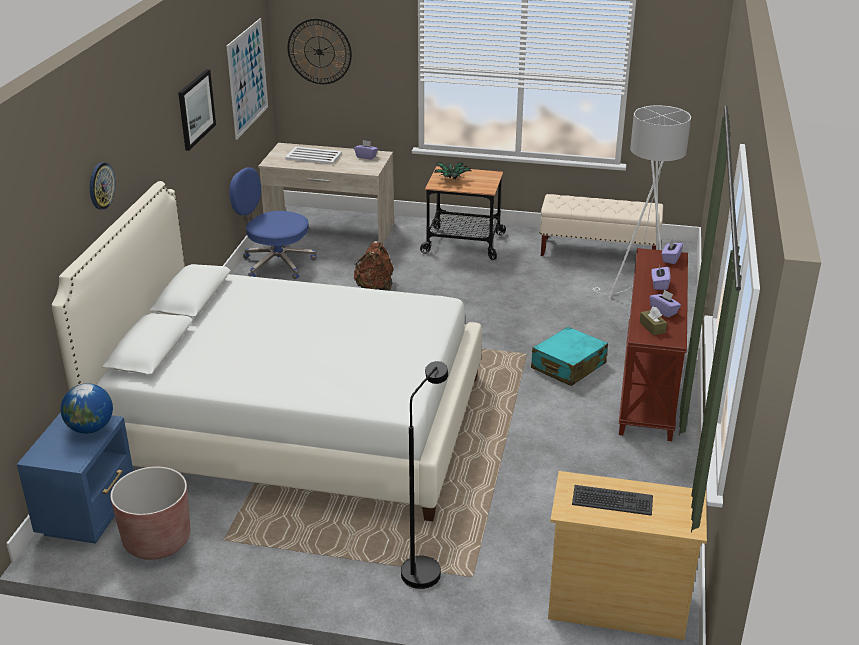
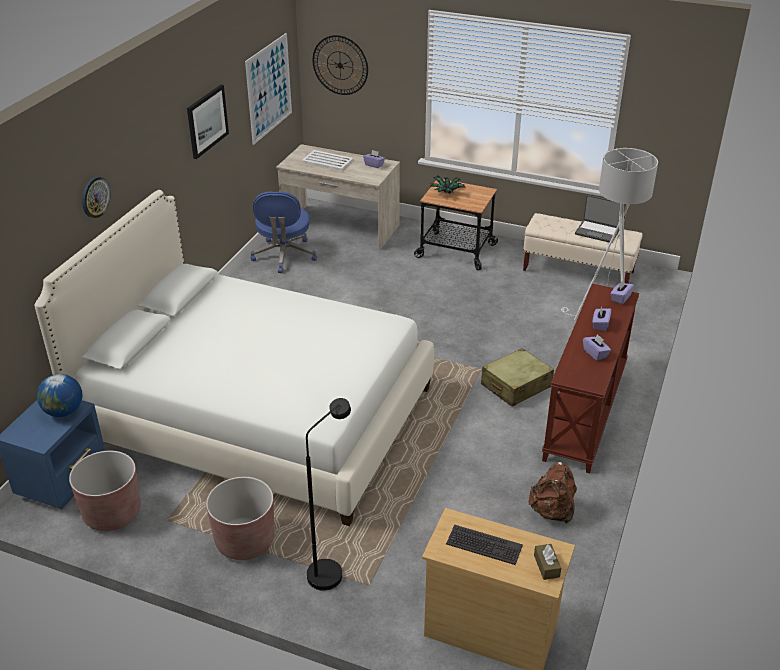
camera: 10 degrees right, 5 degrees up
(276, 263) = (284, 256): blue office chair -> blue office chair turned 120 degrees counterclockwise
(320, 550) = (245, 541): none -> brown planter
(375, 288) = (364, 288): brown backpack -> brown backpack (552, 511)
(568, 366) = (515, 386): turquoise suitcase -> beige suitcase
(617, 206) = (597, 232): none -> laptop
(652, 327) = (579, 369): brown tissue box -> brown tissue box (546, 566)

